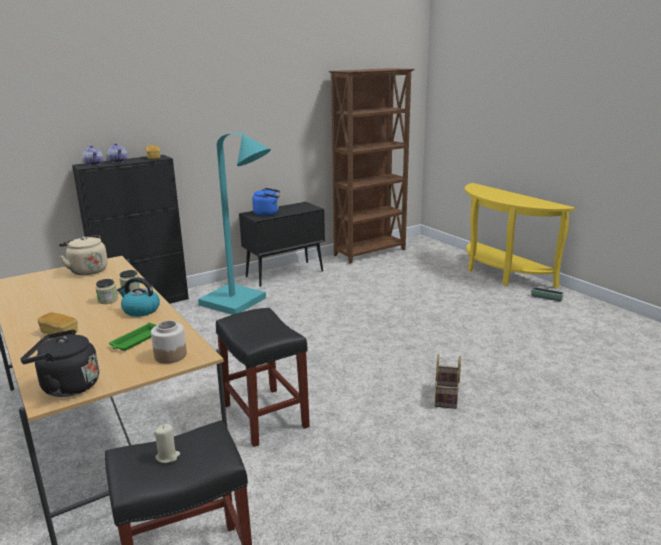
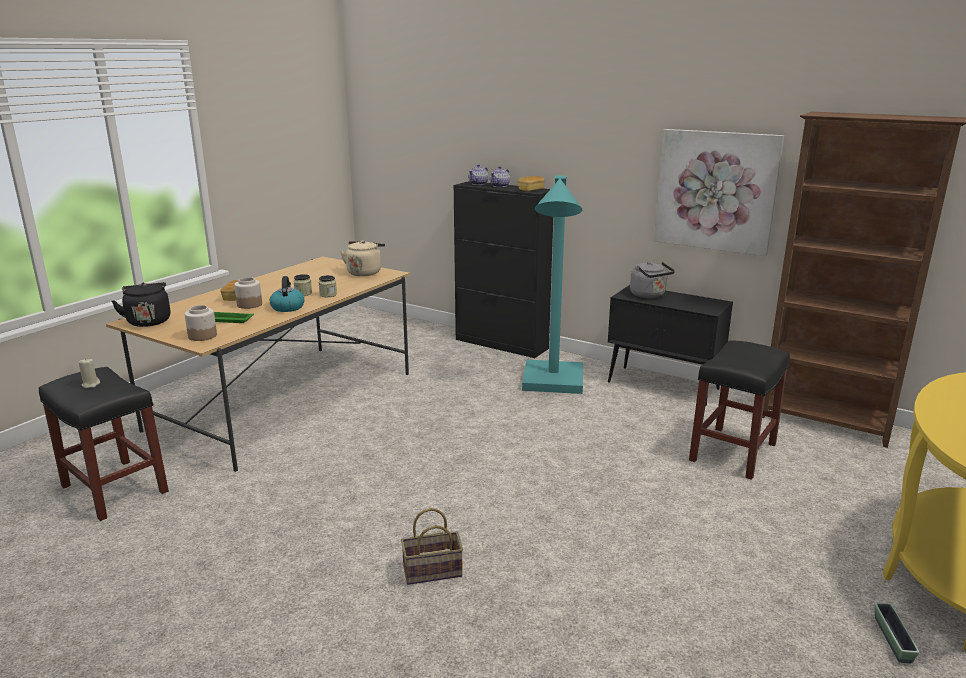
camera: 65 degrees right, 0 degrees up
(100, 327) = (249, 305): none -> jar
(266, 416) = (330, 462): black stool -> black stool (733, 453)
(268, 213) = (649, 295): blue kettle -> grey kettle
(282, 130) = (715, 191): none -> picture

